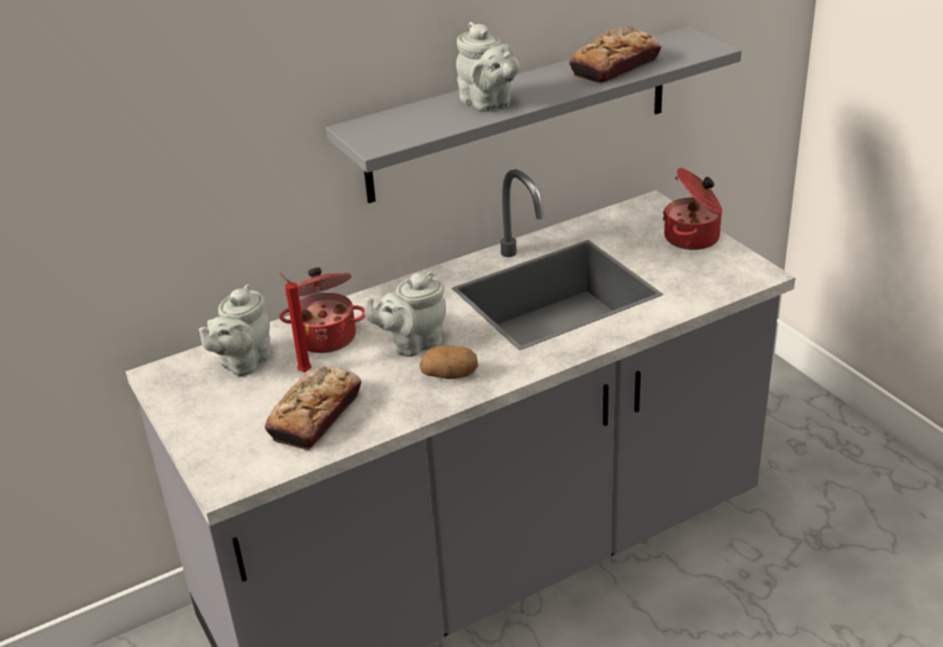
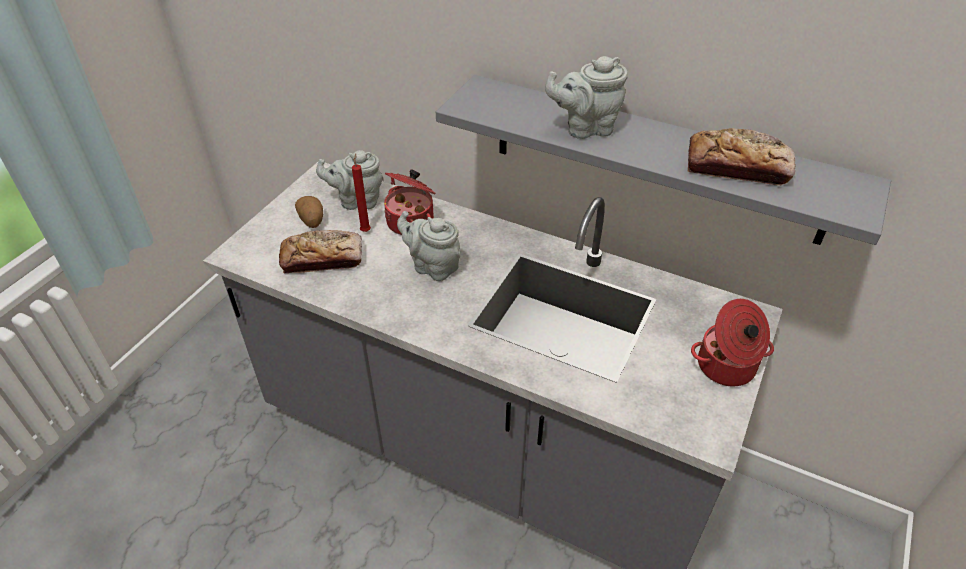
camera: 55 degrees right, 10 degrees up
(450, 375) = (409, 302): potato -> potato (312, 221)
(488, 103) = (585, 128): grey teapot -> grey teapot turned 60 degrees clockwise

